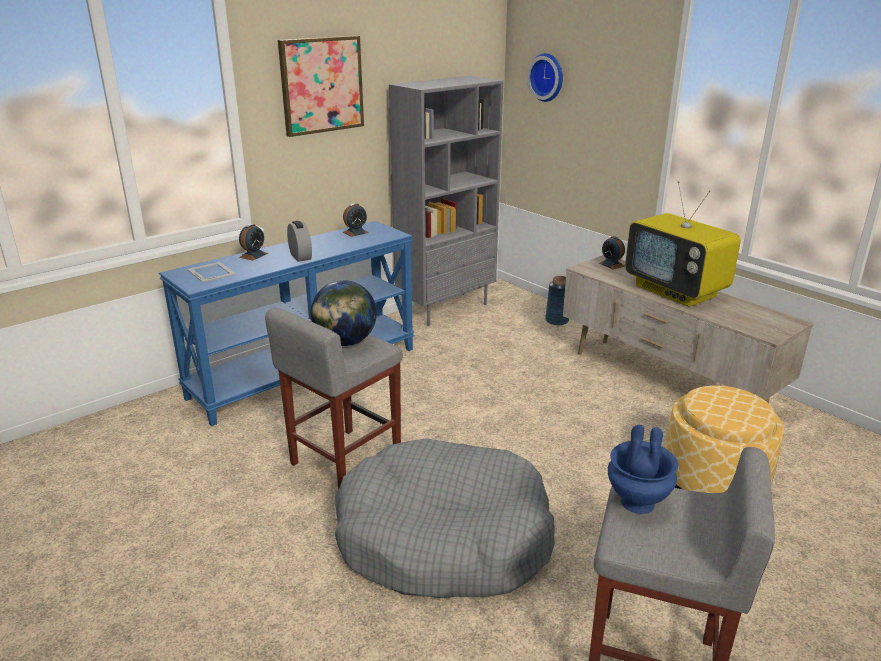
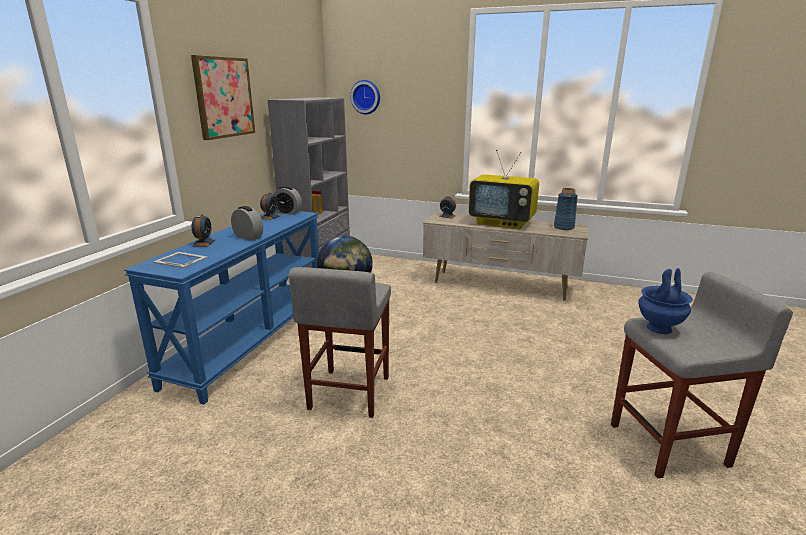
camera: 30 degrees left, 5 degrees down
(380, 229) = (287, 212): none -> alarm clock
(443, 538) = (474, 419): grey dog bed -> none
(556, 320) = (401, 266): blue vase -> blue vase (563, 227)
(713, 482) = (582, 331): ottoman -> none

